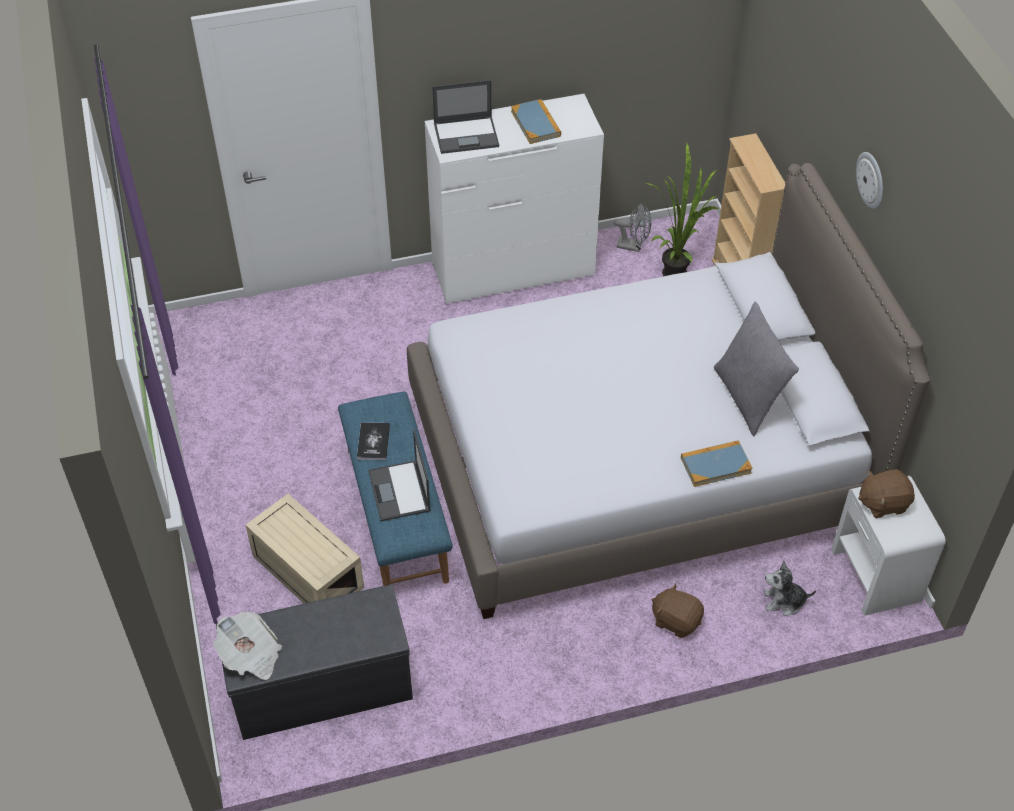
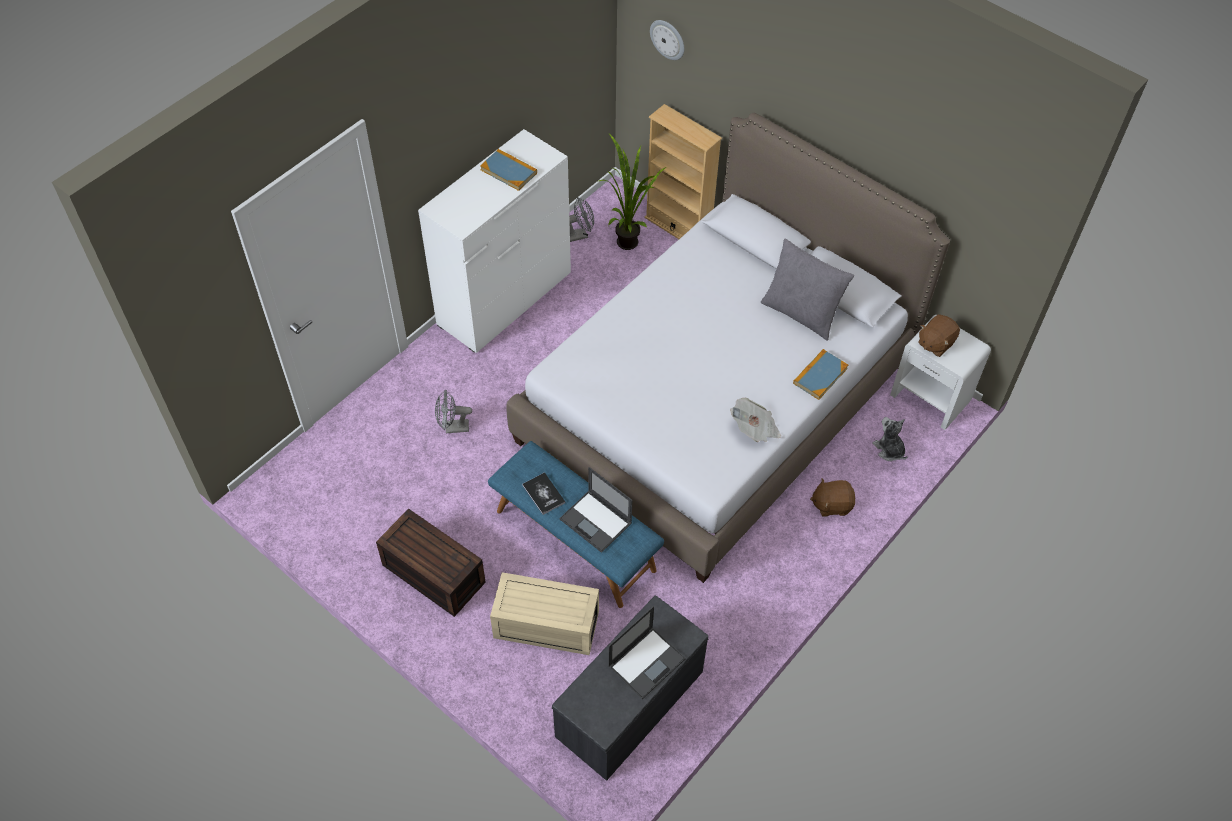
camera: 35 degrees left, 5 degrees up
(247, 471) = (431, 574): none -> brown storage box
(250, 655) = (599, 712): newspaper -> newspaper (755, 429)
(371, 358) = (453, 428): none -> grey fan
(467, 135) = (463, 206): laptop -> laptop (647, 662)
(784, 601) = (889, 450): plush toy -> plush toy turned 90 degrees clockwise
(871, 180) = (832, 108): wall clock -> wall clock (668, 39)

